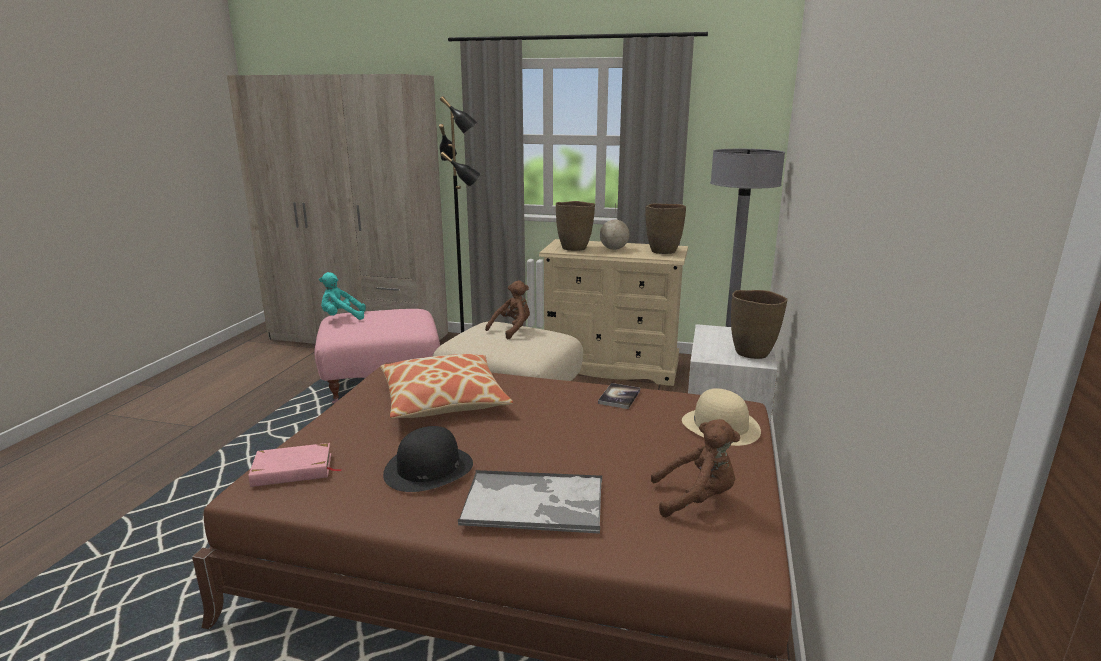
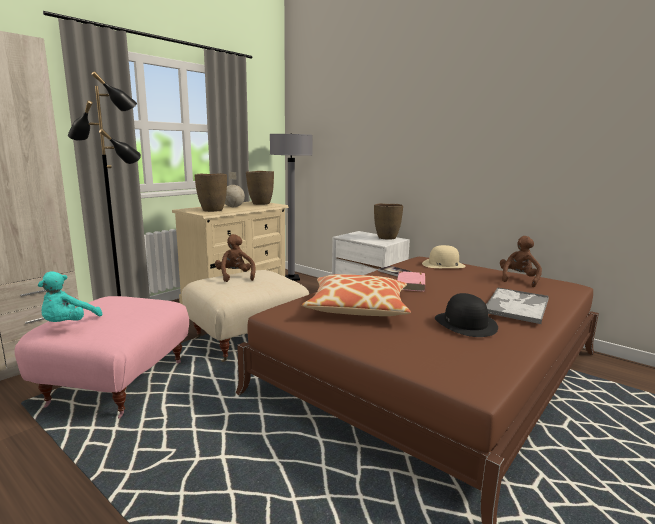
camera: 65 degrees left, 5 degrees down
(293, 470) = (447, 366): pink book -> pink book (411, 284)

